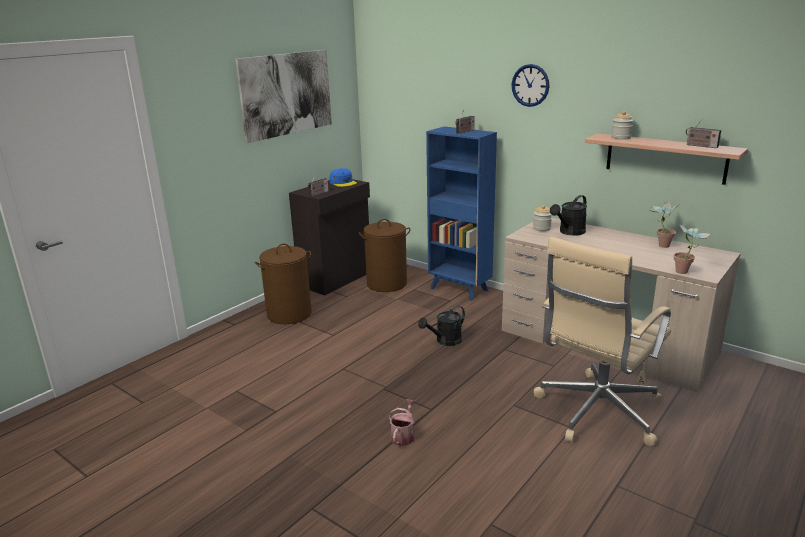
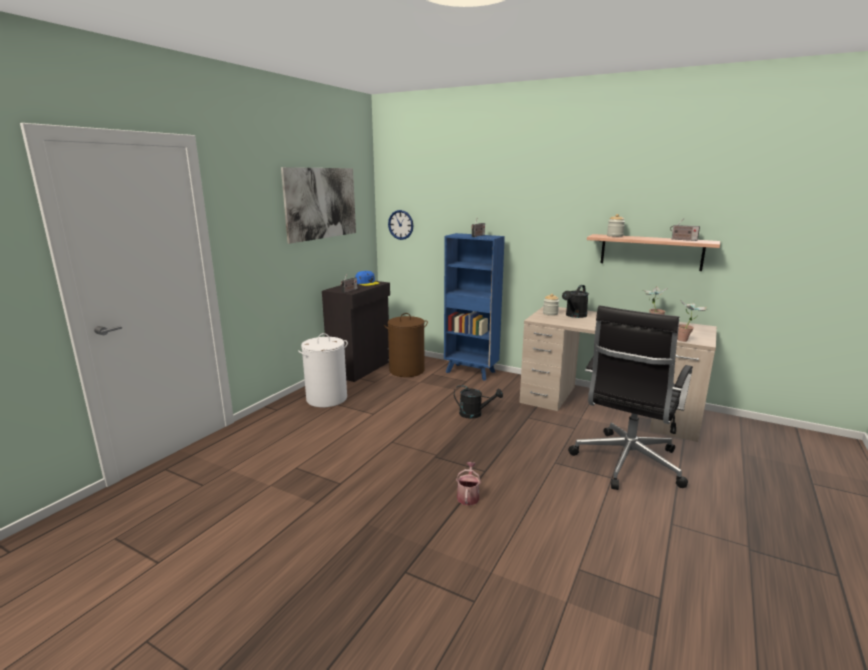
camera: 10 degrees left, 5 degrees down
(289, 314) = (326, 399): brown laundry basket -> white laundry basket
(445, 341) = (475, 414): black watering can -> black watering can turned 120 degrees counterclockwise
(530, 85) = (533, 196): wall clock -> wall clock (400, 224)
(596, 412) = (626, 463): beige office chair -> black office chair

